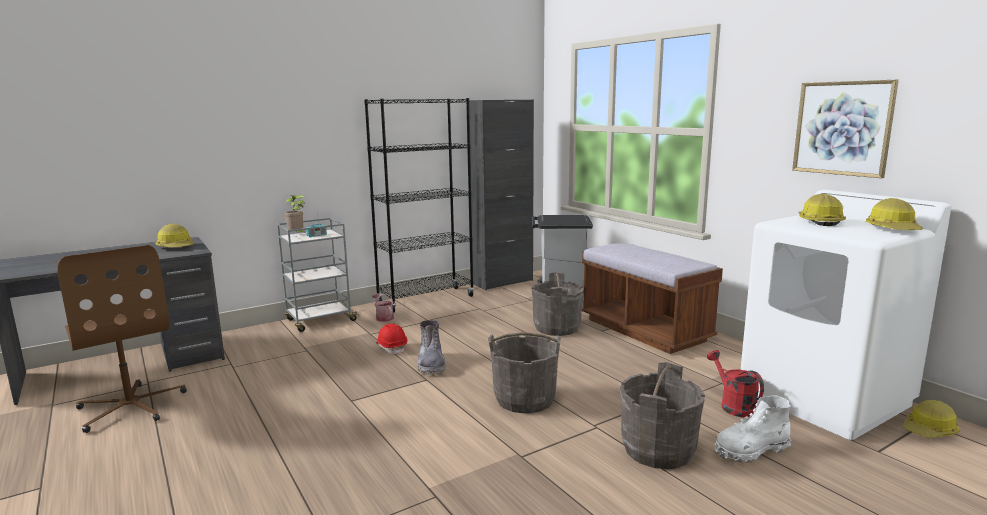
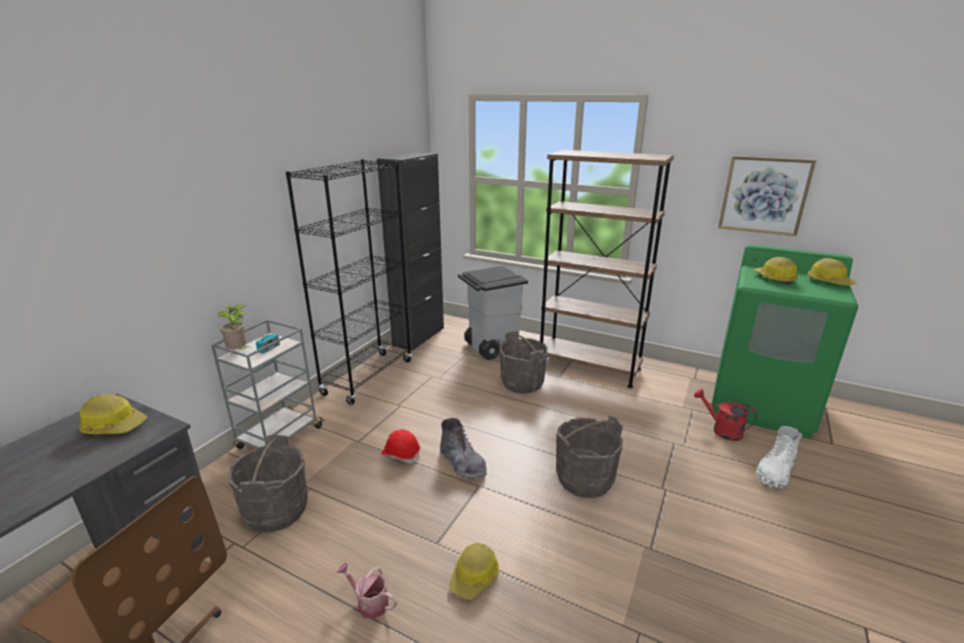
camera: 30 degrees left, 10 degrees up
(383, 317) = (348, 414): watering can -> watering can (369, 602)
(644, 330) = (589, 367): brown bench -> brown bookcase
(657, 450) = (726, 497): grey bucket -> grey bucket (276, 510)
(825, 399) = (761, 404): white washing machine -> green washing machine
(929, 430) = (834, 414): hard hat -> hard hat (475, 577)

